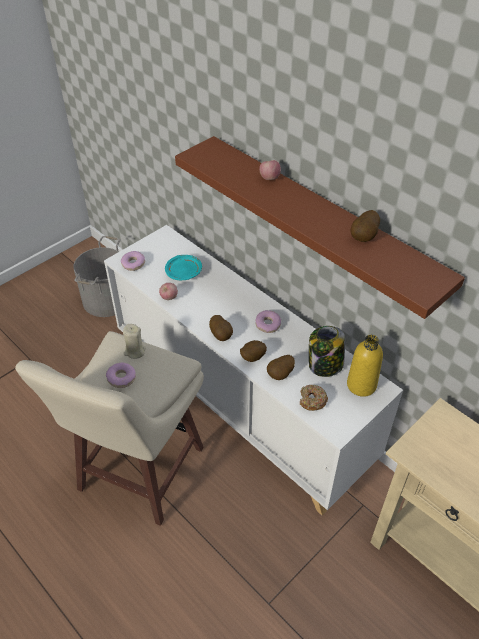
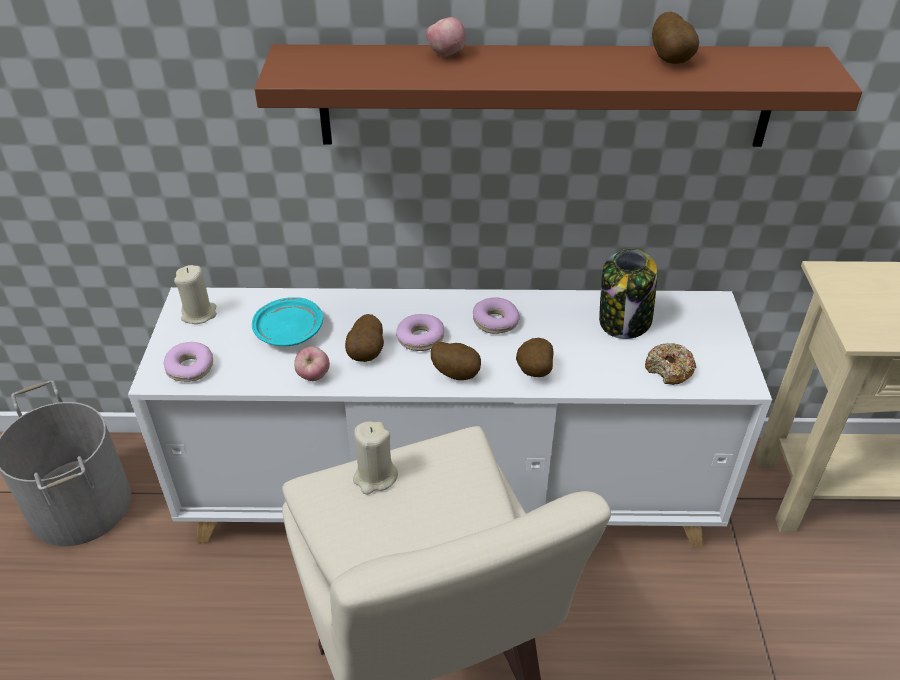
camera: 45 degrees left, 5 degrees down
(121, 378) = (409, 528): donut -> donut (420, 338)
(162, 243) = (199, 314): none -> beige candle
(280, 375) = (594, 367): potato -> potato (367, 354)
(361, 385) = (689, 315): yellow bottle -> none

